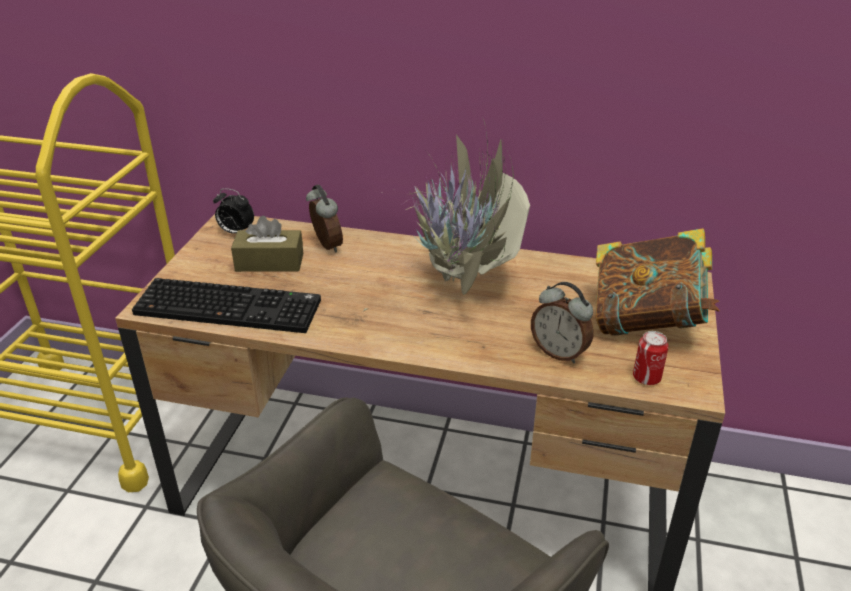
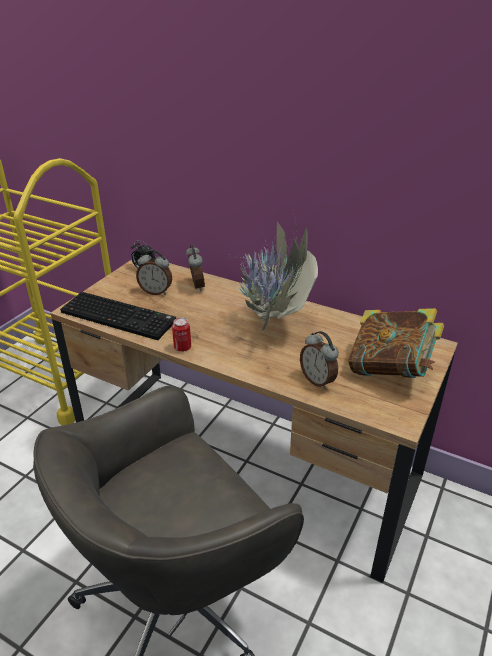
camera: 15 degrees right, 0 degrees up
(269, 262) = (156, 292): brown tissue box -> alarm clock
(646, 378) = (371, 408): can -> can (182, 347)

